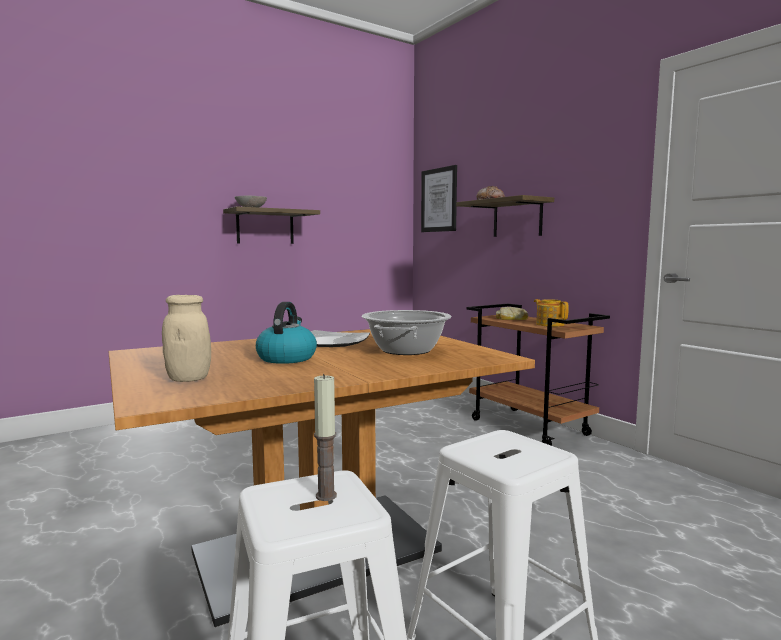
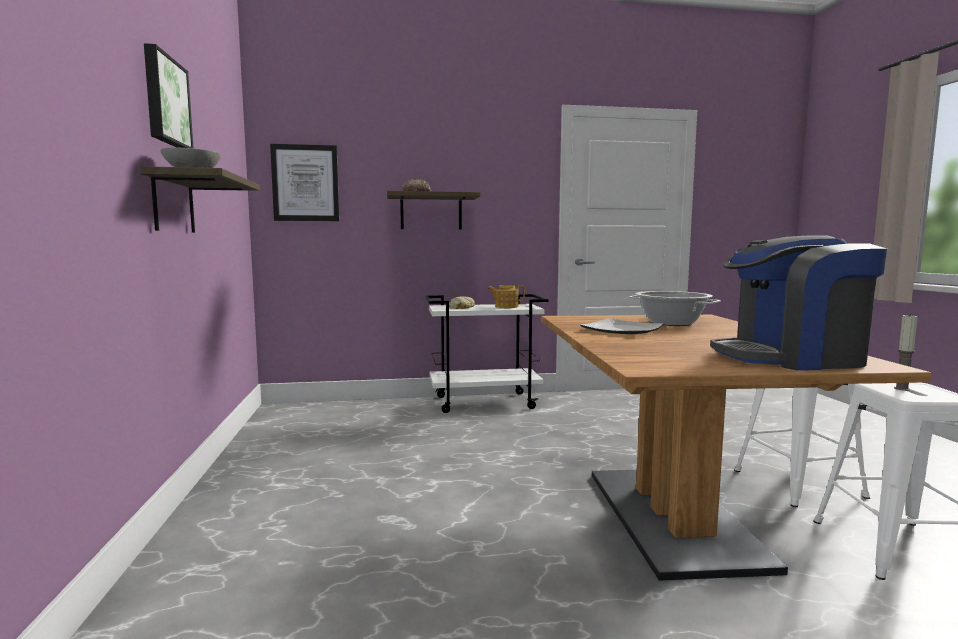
camera: 65 degrees left, 0 degrees up
(188, 379) = (791, 358): beige jar -> coffee machine
(262, 167) = (165, 101): none -> picture
(286, 358) = (698, 340): kettle -> none
(530, 427) = (485, 402): brown cart -> white cart

